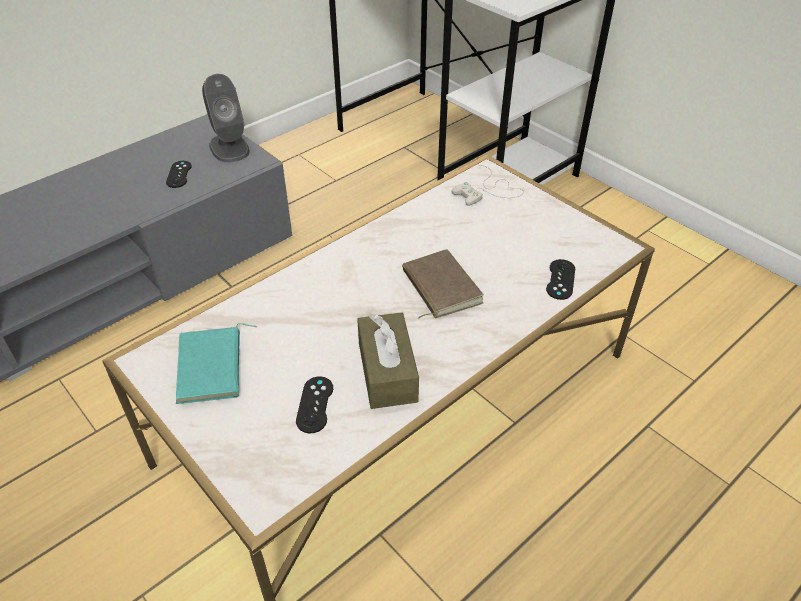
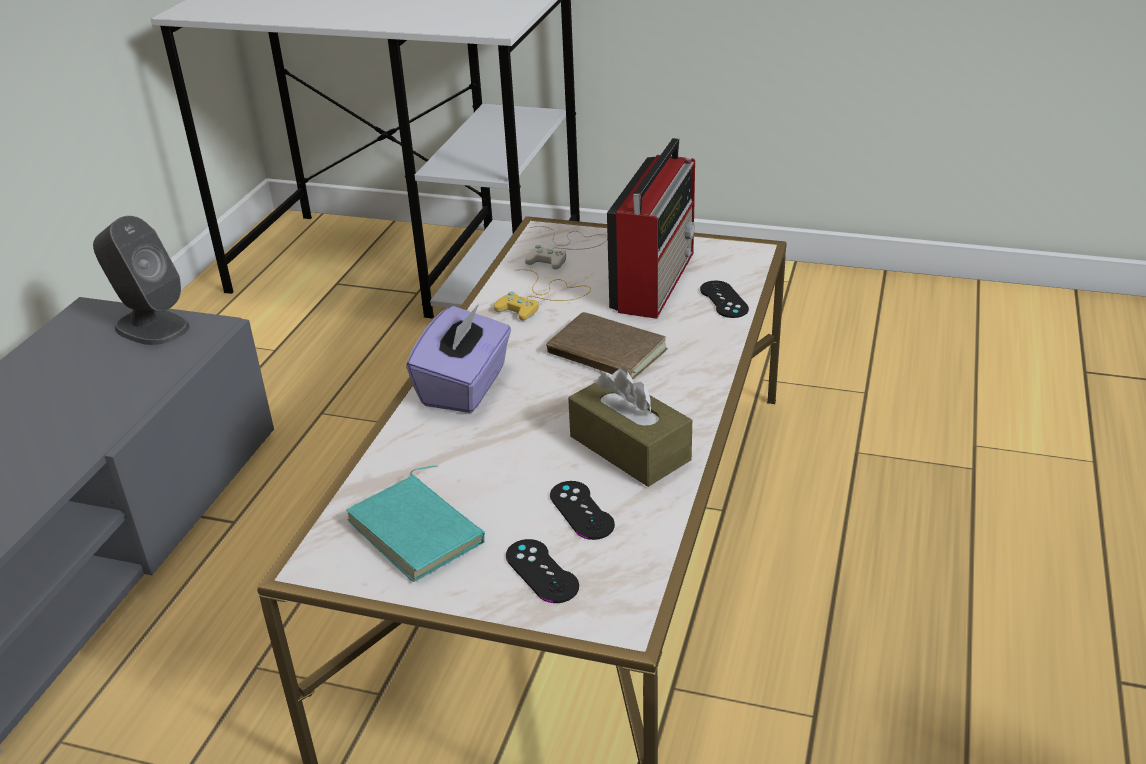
camera: 30 degrees left, 10 degrees down
(179, 174) = (106, 379): black game controller -> black game controller (542, 571)
(331, 273) = (465, 387): none -> purple tissue box
(439, 225) = (543, 298): none -> yellow game controller
(527, 242) = (655, 280): none -> radio

